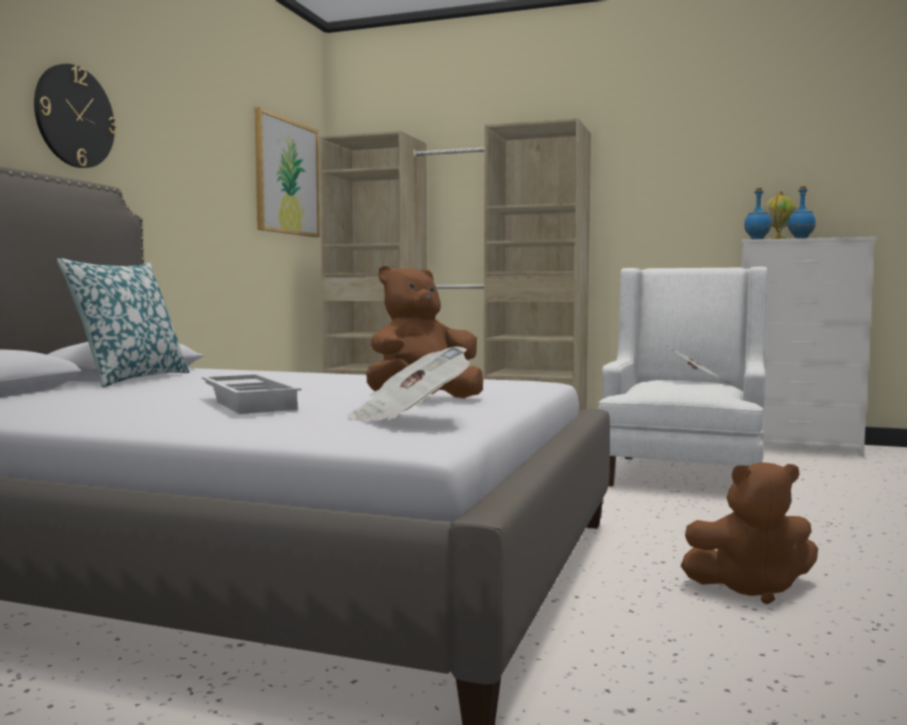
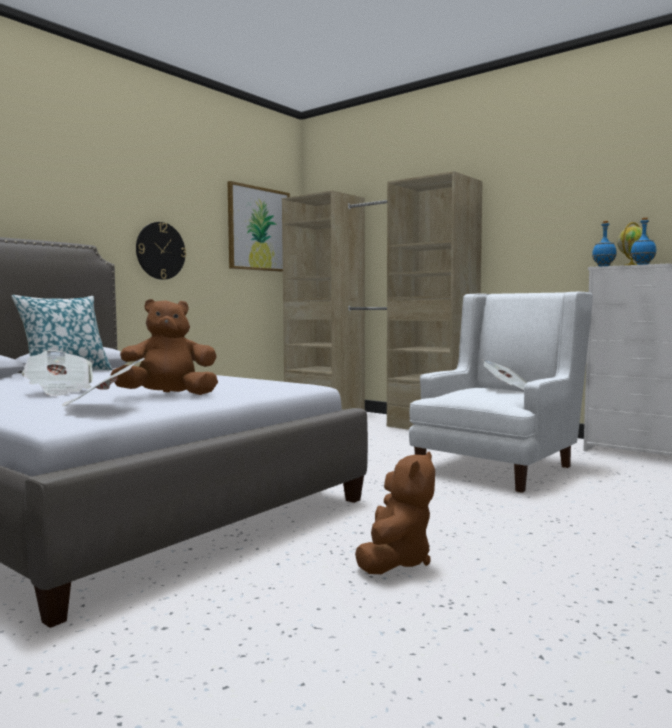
camera: 20 degrees right, 0 degrees up
(74, 116) = (67, 200): wall clock -> wall clock (160, 251)
(251, 402) = (59, 391): white tray -> newspaper
(750, 588) = (395, 560): brown plush toy -> brown plush toy turned 90 degrees counterclockwise

